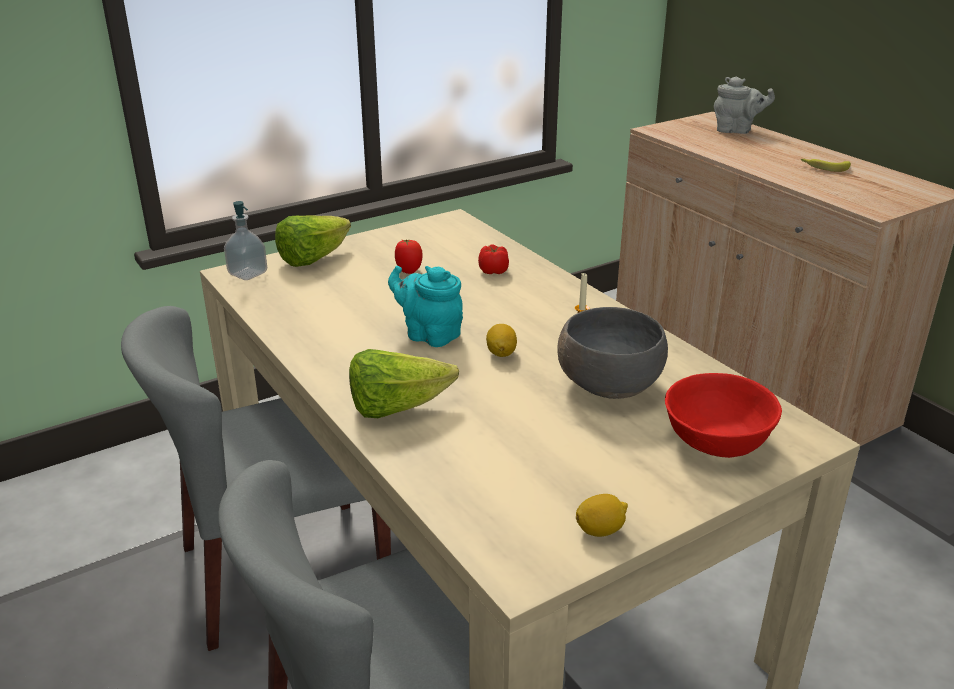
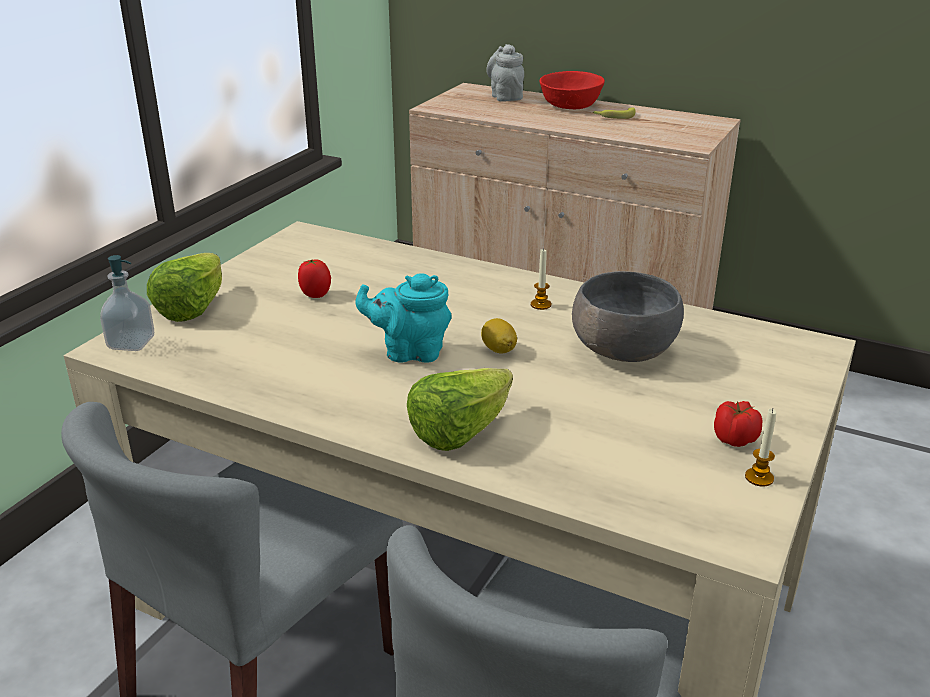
camera: 30 degrees left, 0 degrees up
(493, 271) = (401, 274): tomato -> tomato (734, 438)
(600, 530) = (759, 478): lemon -> candle
(717, 440) = (758, 370): red bowl -> red bowl (570, 106)
(736, 131) = (505, 97): grey teapot -> grey teapot turned 90 degrees counterclockwise

